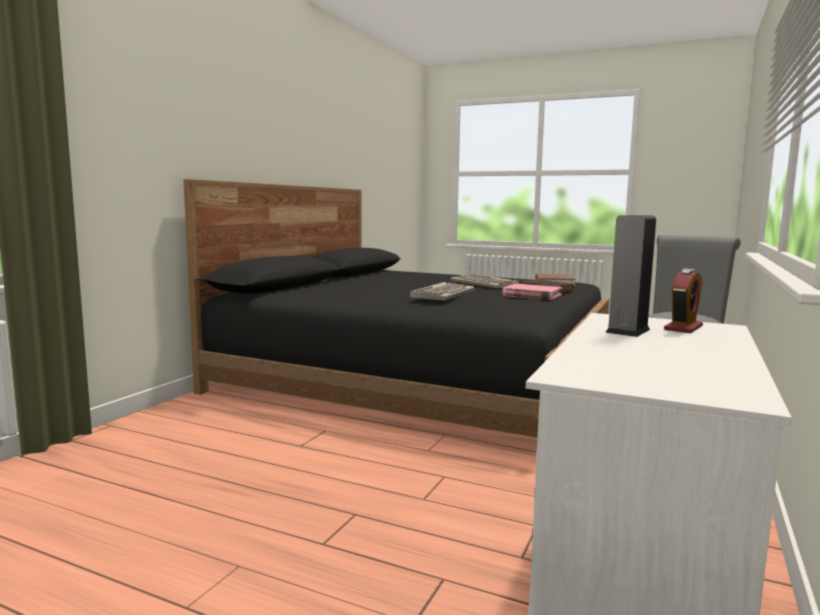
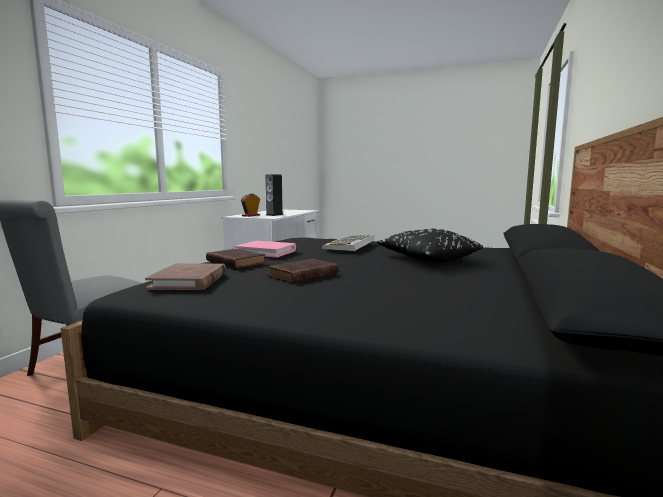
camera: 175 degrees right, 0 degrees up
(378, 289) = (427, 259): none -> black pillow
(484, 283) = (301, 275): keyboard -> brown book

